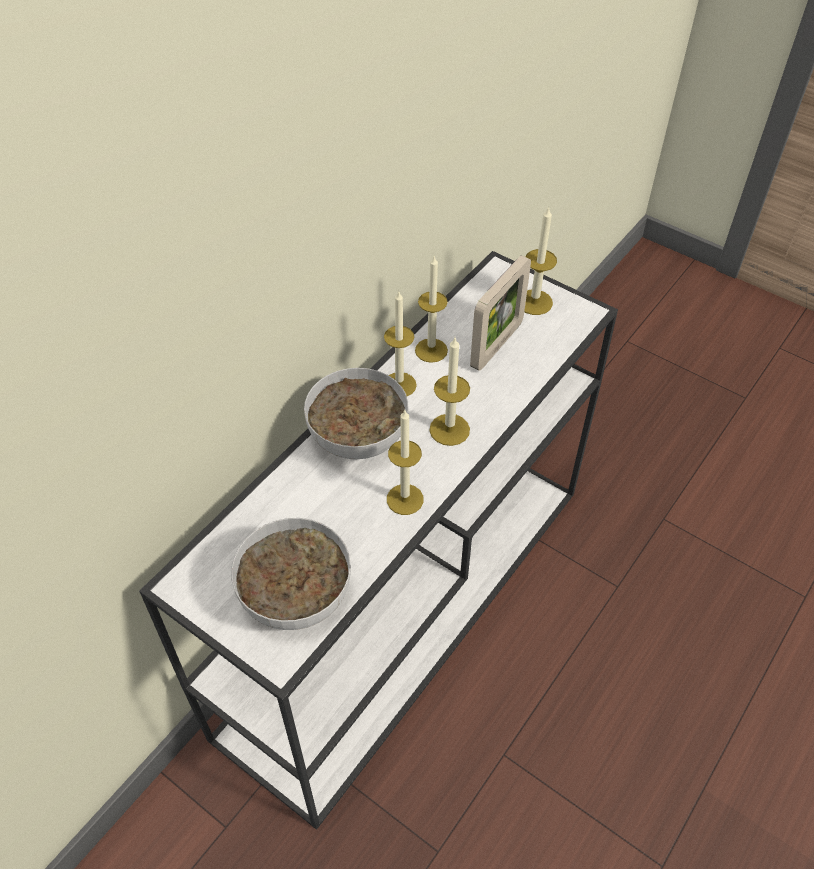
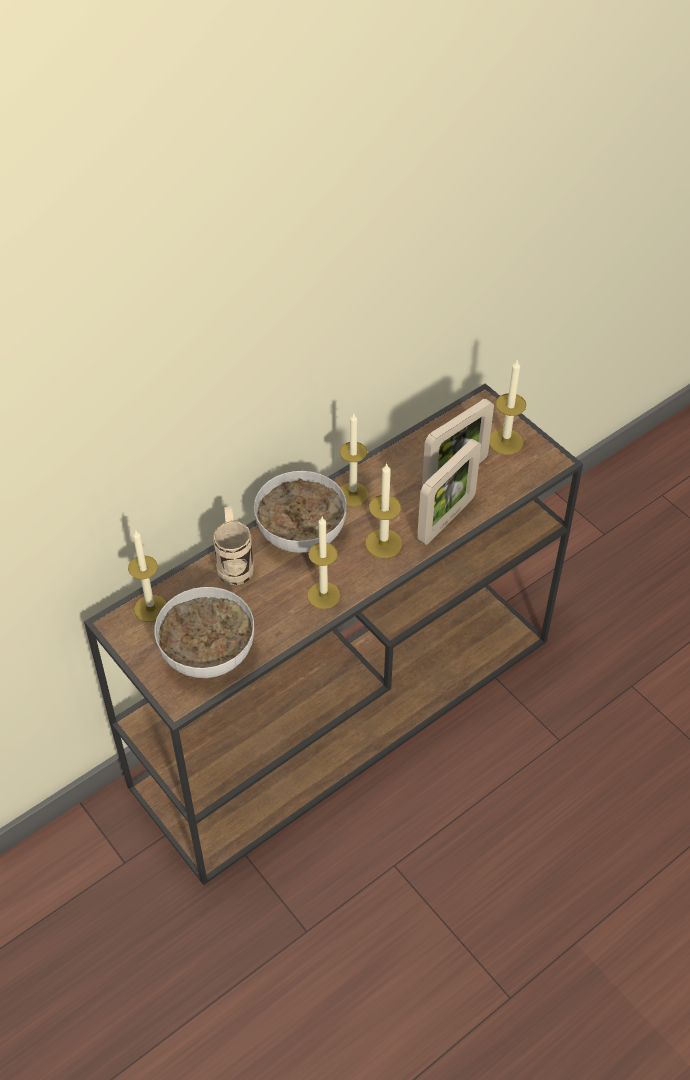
camera: 15 degrees right, 0 degrees up
(295, 484) = (234, 563): none -> beige mug
(409, 602) = (348, 708): white console table -> brown console table
(431, 350) = (392, 468): candle -> candle (151, 608)
(505, 391) = (446, 519): none -> picture frame

